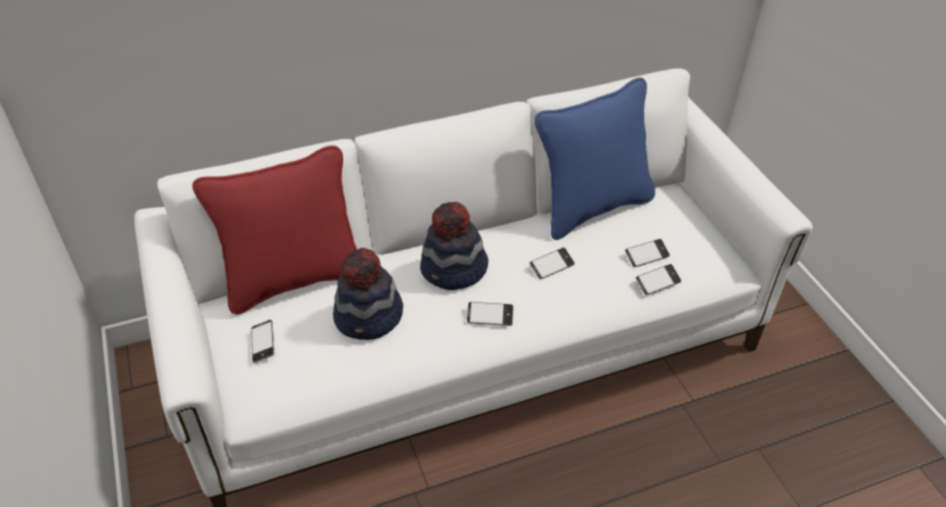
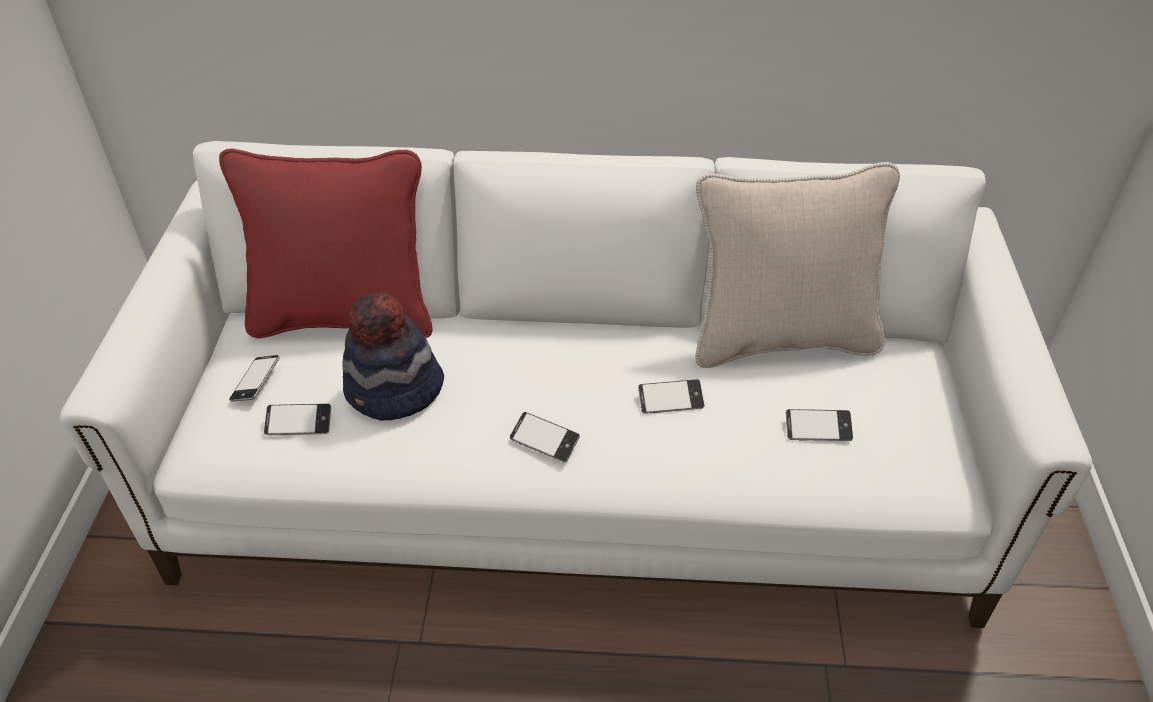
camera: 25 degrees right, 0 degrees up
(454, 270) = (537, 365): hat -> none
(591, 207) = (780, 339): blue pillow -> beige pillow
(657, 282) = (812, 472): phone -> phone (299, 423)

